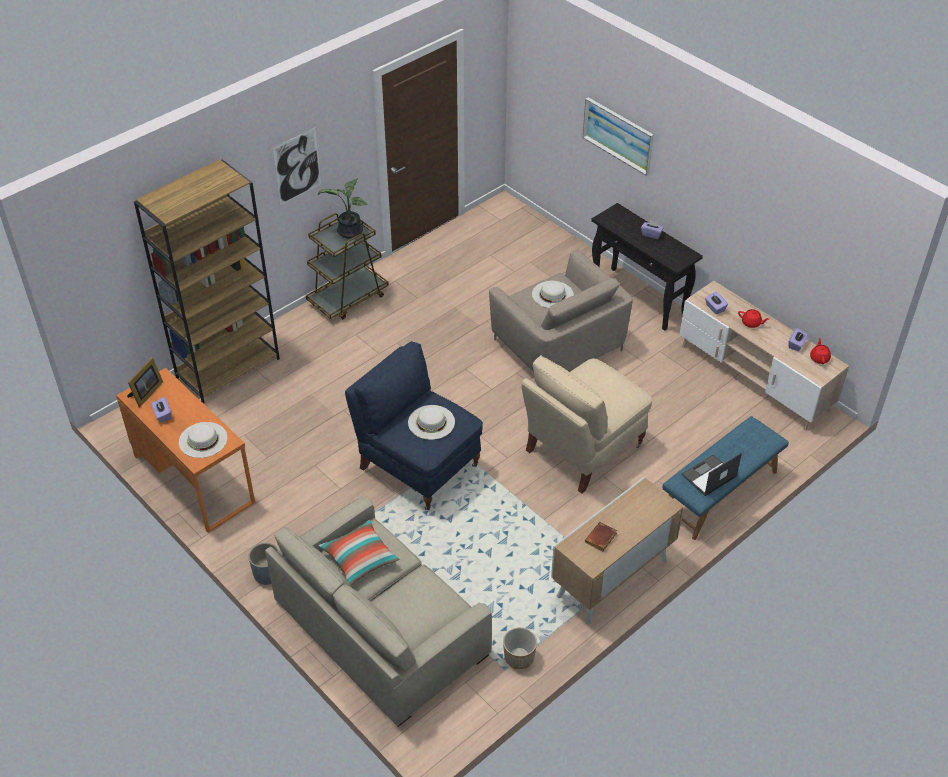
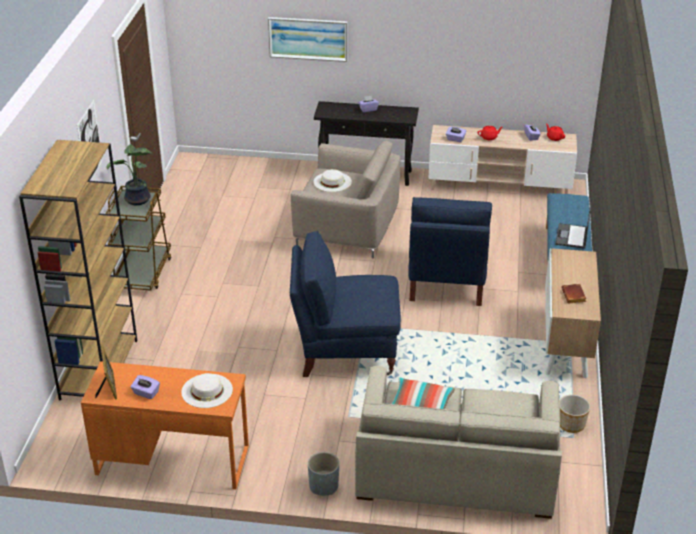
camera: 40 degrees left, 10 degrees down
(431, 422) = (365, 291): white hat -> none
(582, 449) = (447, 280): beige armchair -> blue armchair

